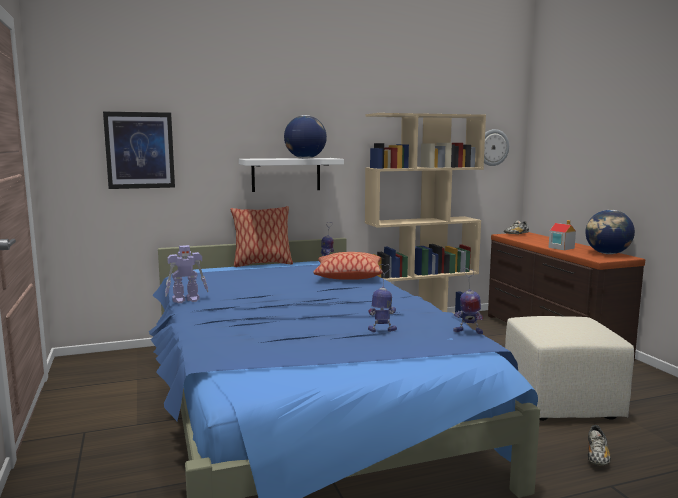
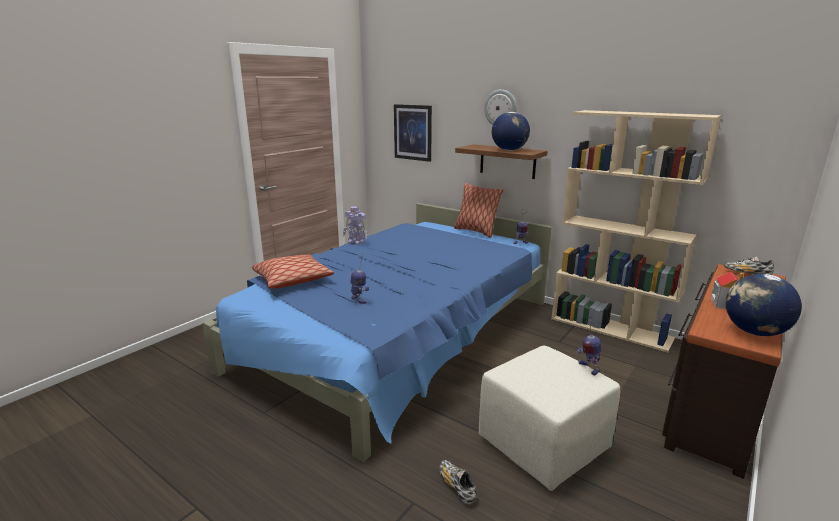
camera: 55 degrees right, 10 degrees up
(286, 174) = (507, 161): white shelf -> brown shelf
(348, 276) = (483, 259): pillow -> pillow (293, 280)
(467, 331) = (392, 326): toy robot -> toy robot (588, 368)
(492, 147) = (758, 157): wall clock -> wall clock (500, 108)
(597, 457) = (456, 486): shoe -> shoe turned 75 degrees clockwise

